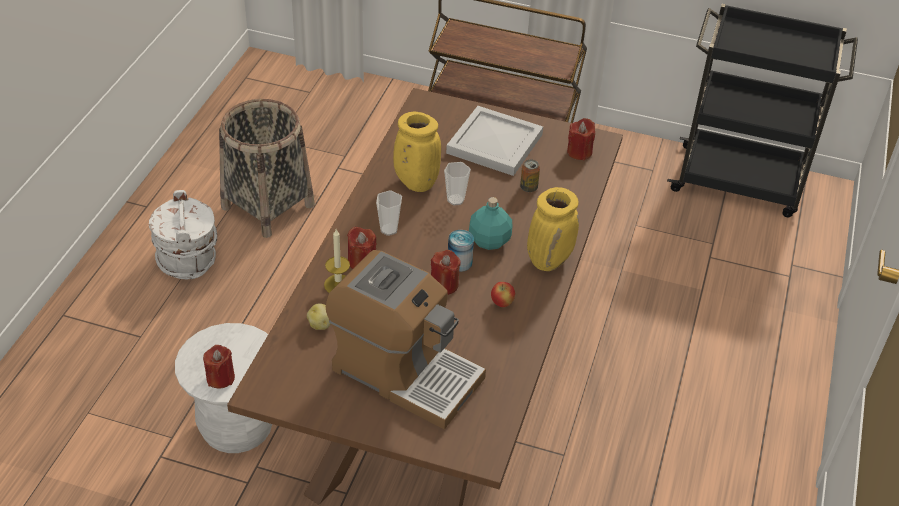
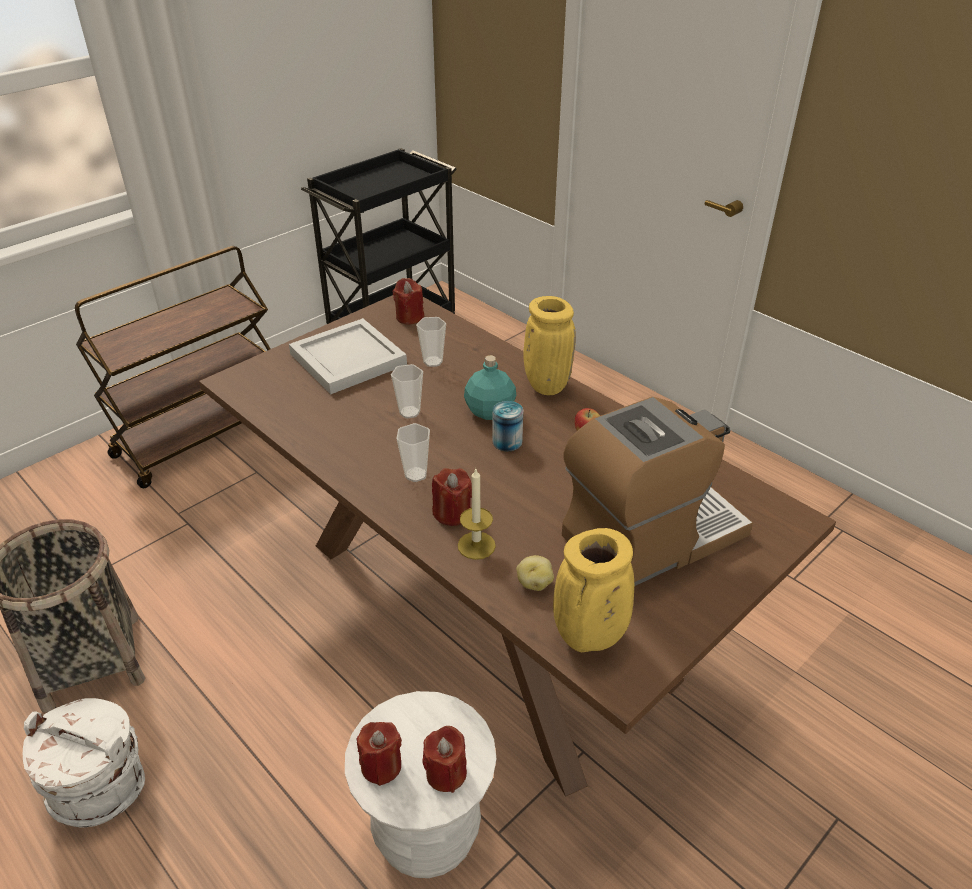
camera: 60 degrees left, 5 degrees down
(415, 183) = (357, 431): yellow vase -> yellow vase (588, 638)
(444, 284) = (533, 463): red candle -> red candle (381, 766)
(528, 188) = (433, 362): can -> cup

